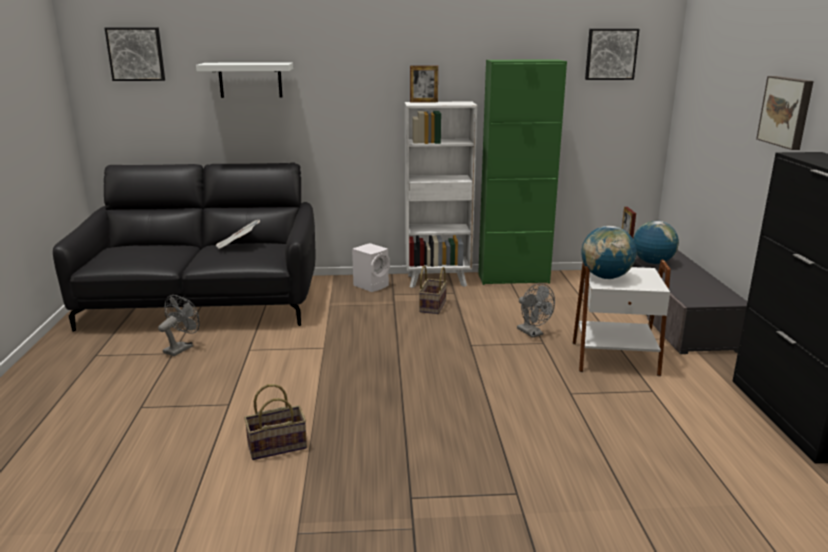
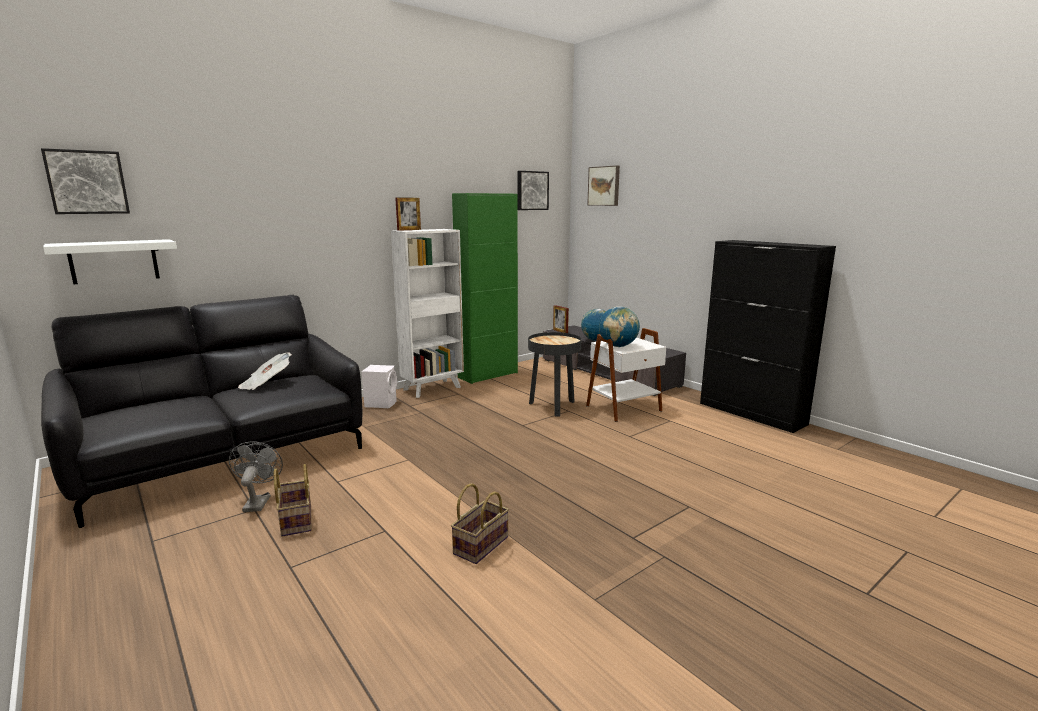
camera: 35 degrees left, 5 degrees down
(250, 80) = (235, 212): white shelf -> white shelf (114, 261)
(432, 306) = (454, 406): basket -> basket (295, 520)
(533, 333) = (553, 406): grey fan -> black side table
(787, 111) = (692, 219): picture -> picture (604, 186)

